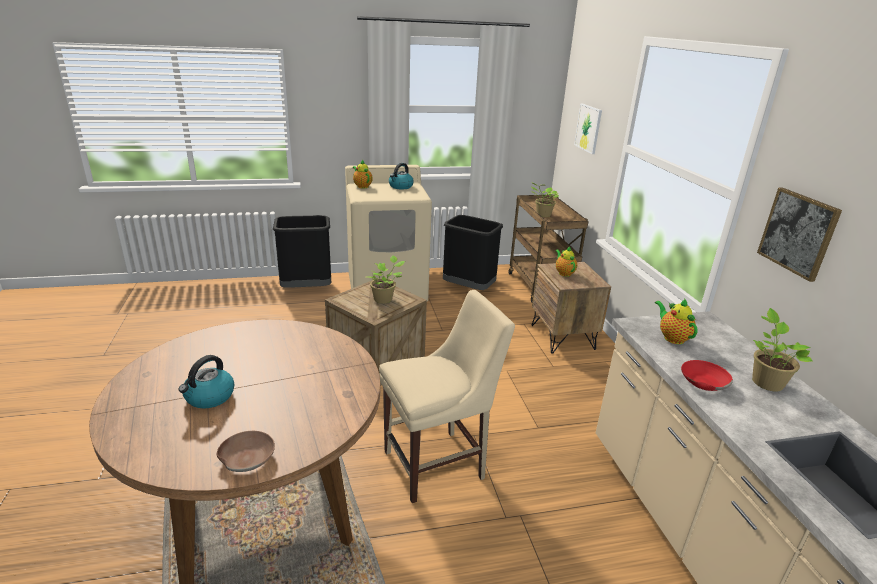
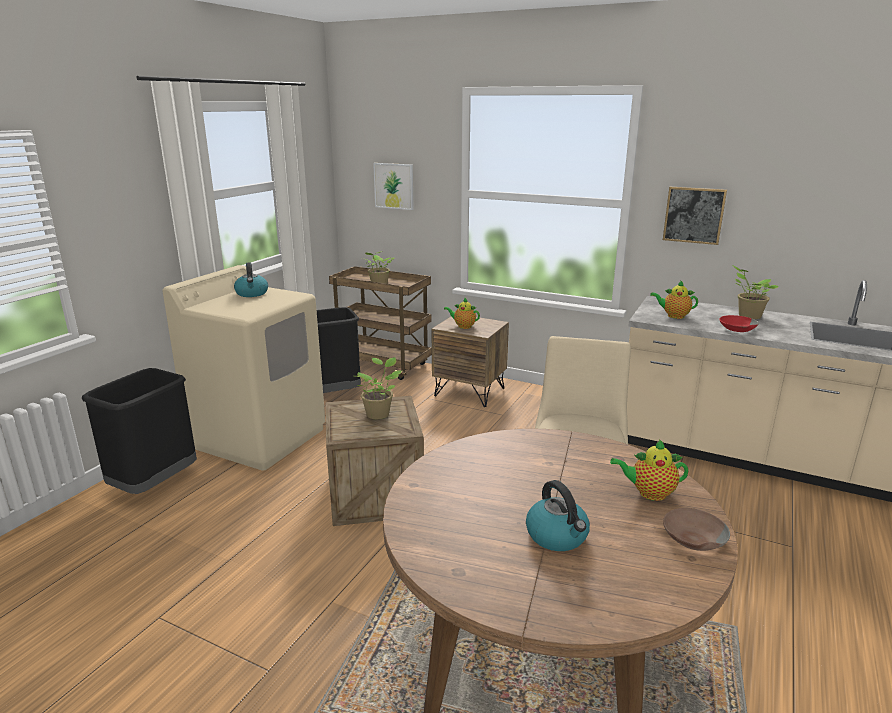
camera: 50 degrees left, 5 degrees down
(362, 186) = (210, 306): teapot -> teapot (649, 493)

